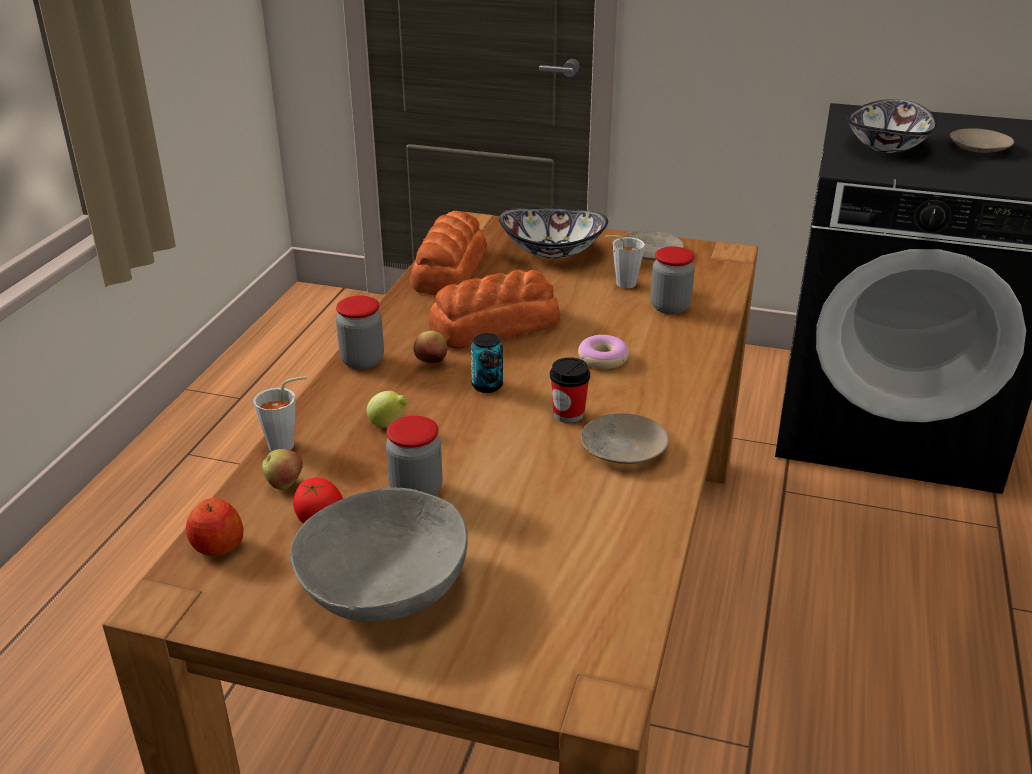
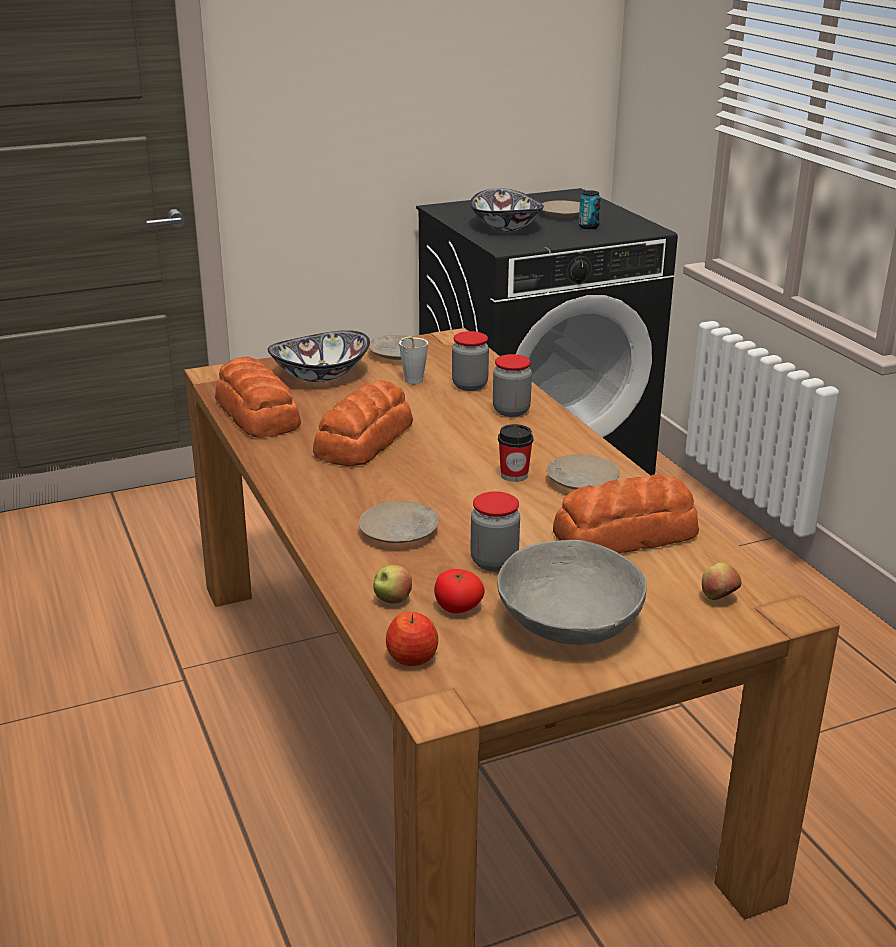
camera: 40 degrees left, 5 degrees down
(287, 445) = (345, 576): grey cup -> none
(362, 361) = (301, 500): jar -> jar (511, 411)
(388, 424) = (400, 531): lemon -> beige plate
(431, 362) = (359, 481): apple -> apple (718, 598)
(487, 386) = (428, 480): can -> can (588, 227)
(576, 526) = (627, 535): none -> bread
(603, 359) = (479, 433): donut -> none

